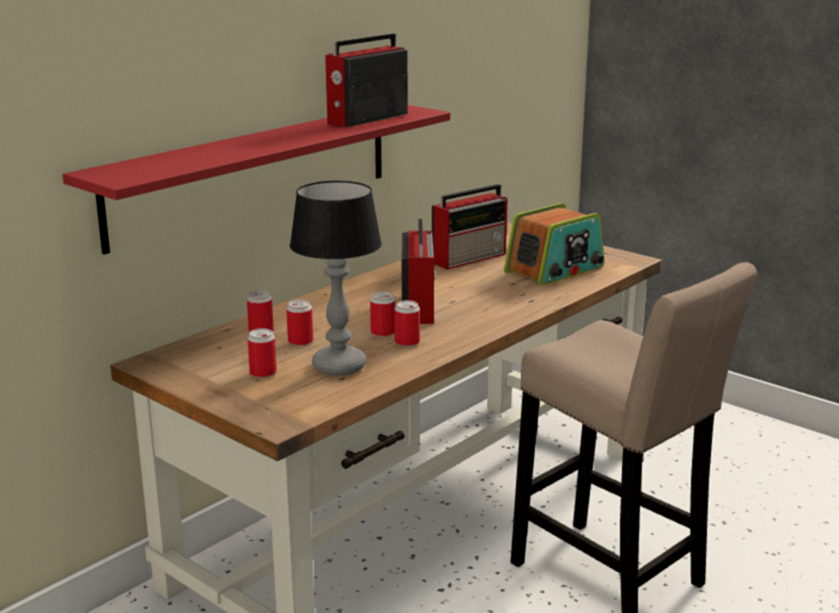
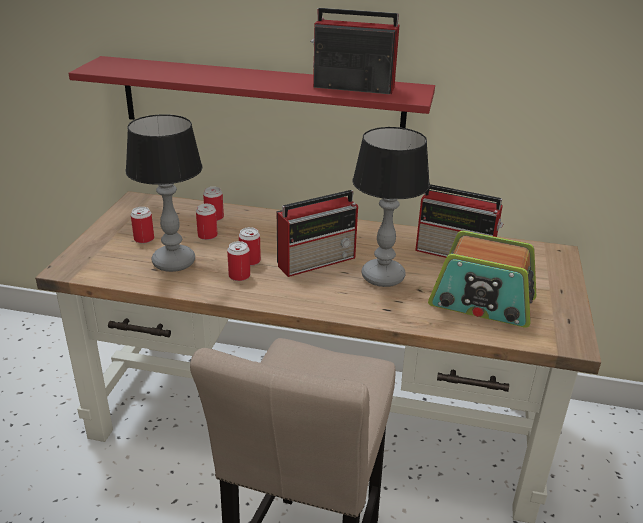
camera: 60 degrees right, 10 degrees up
(477, 290) = (382, 277): none -> table lamp

